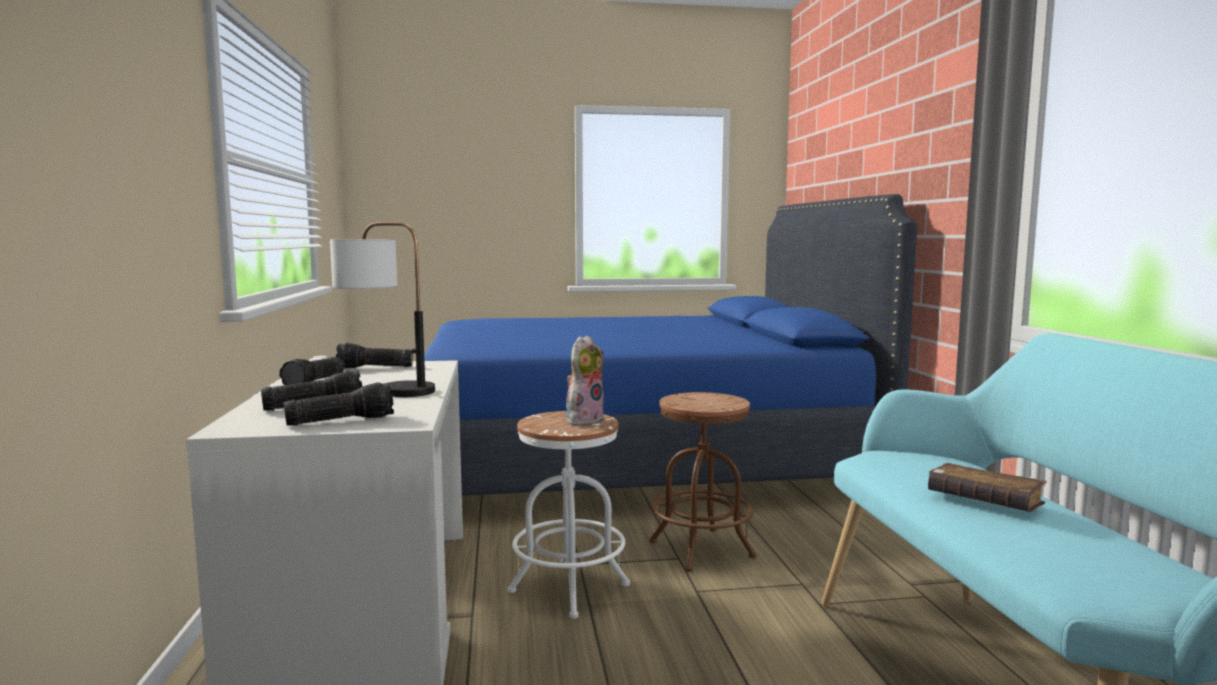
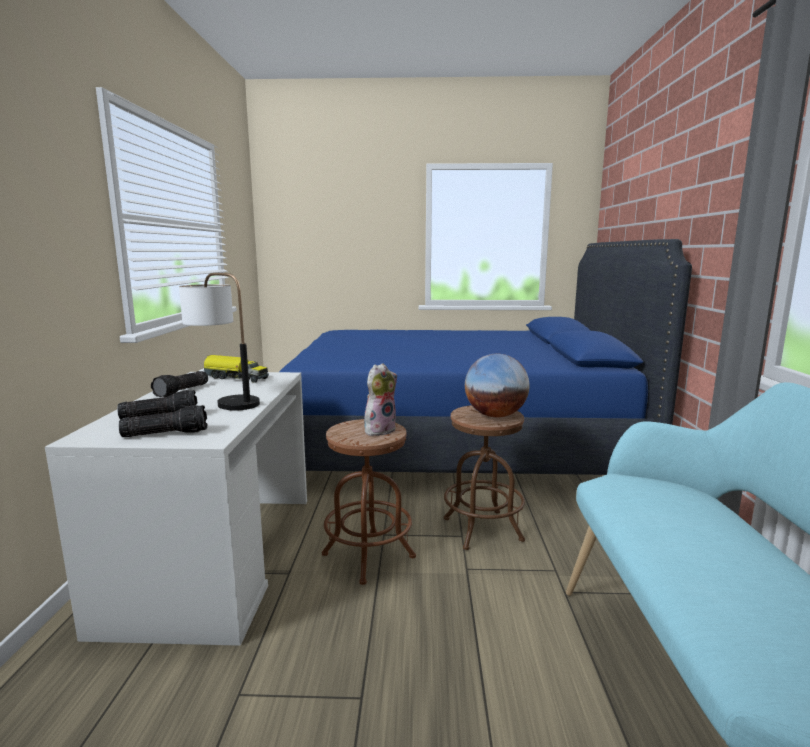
camera: 10 degrees right, 5 degrees up
(374, 368) = (235, 378): flashlight -> toy truck
(569, 588) = (368, 556): white stool -> brown stool
(714, 401) = (495, 415): none -> globe
(984, 501) = (696, 544): brown book -> none

